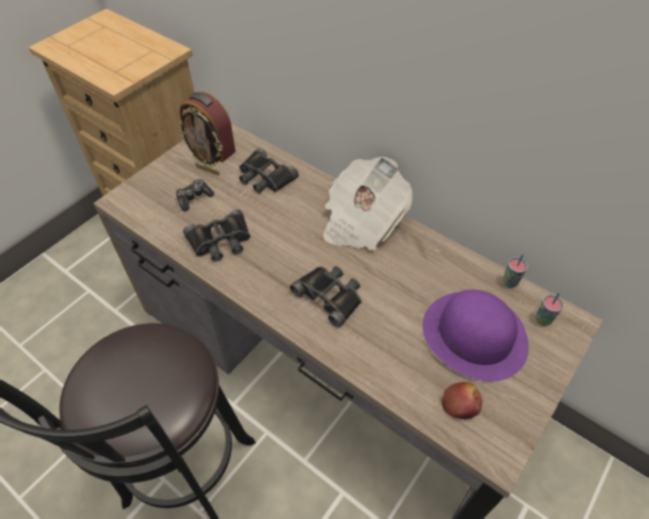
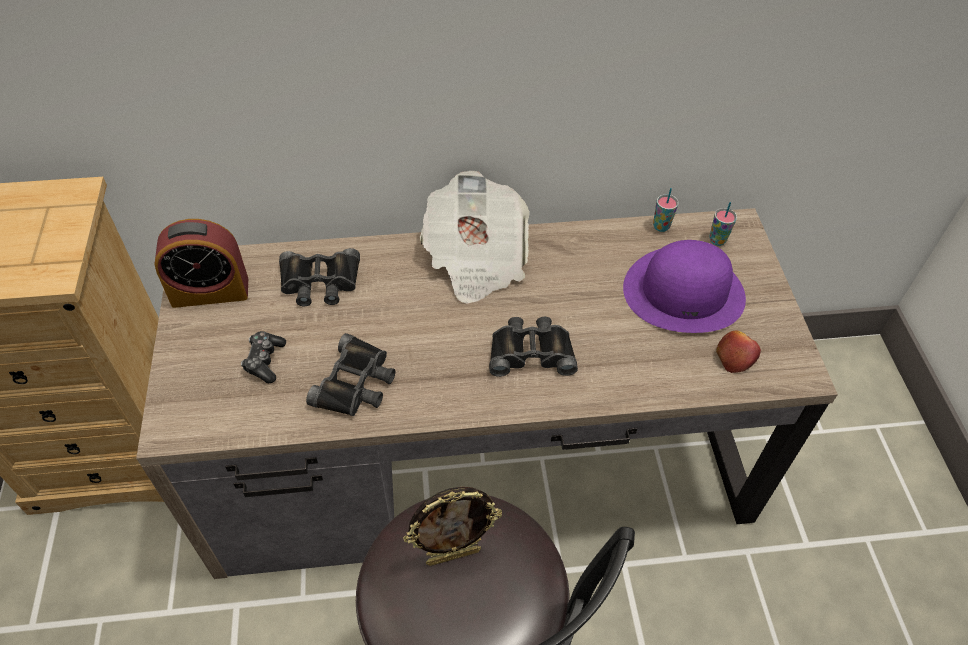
camera: 45 degrees left, 0 degrees up
(208, 170) = (241, 319): picture frame -> picture frame (453, 555)

